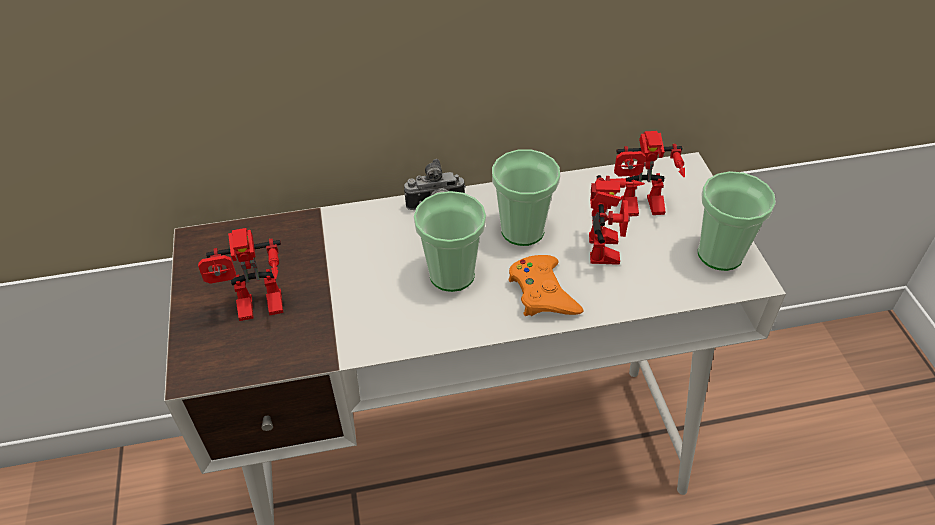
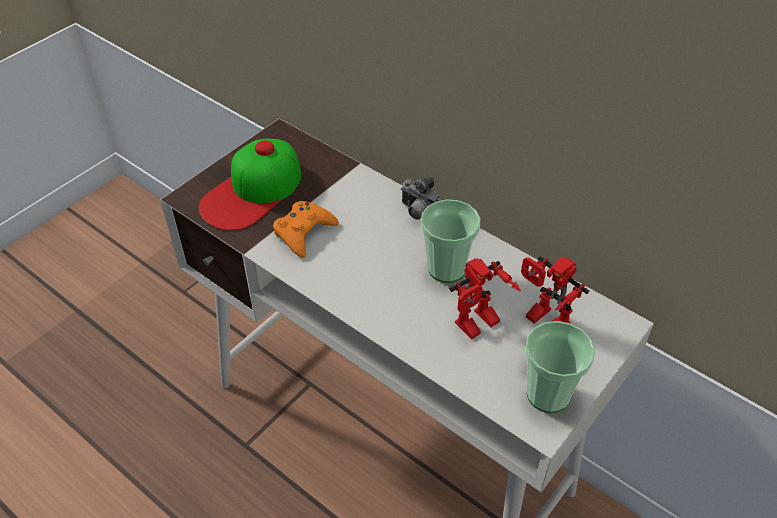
camera: 50 degrees right, 0 degrees up
(257, 311) = (252, 192): toy robot -> cap
(452, 274) = (368, 257): cup -> none
(542, 293) = (399, 312): orange game controller -> orange game controller (303, 232)

